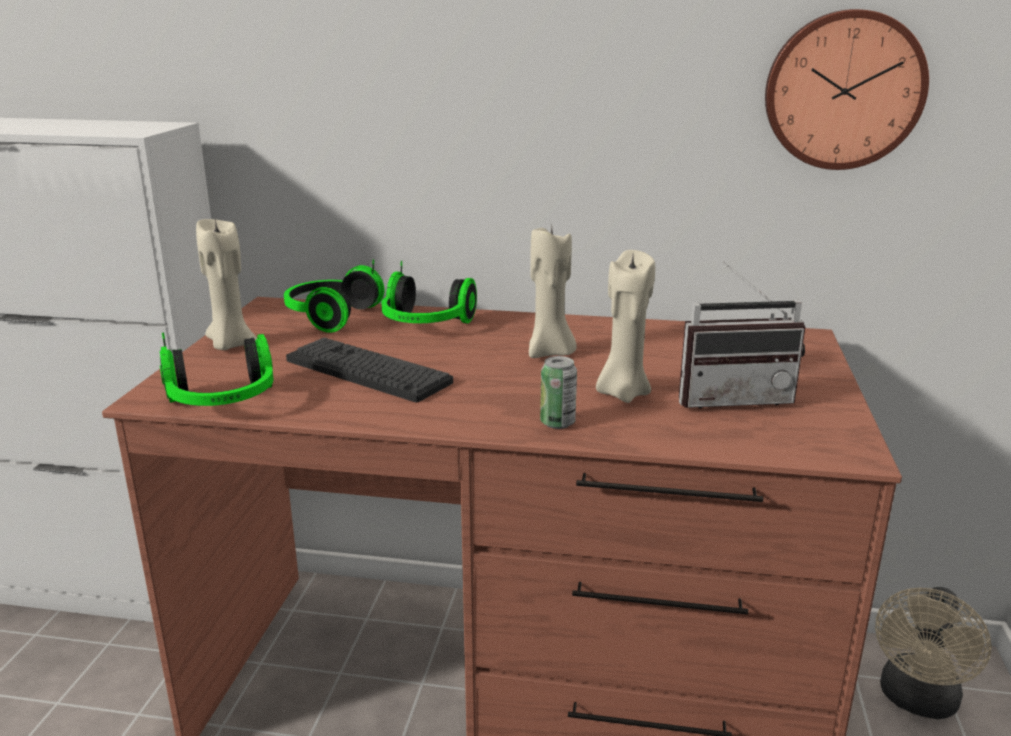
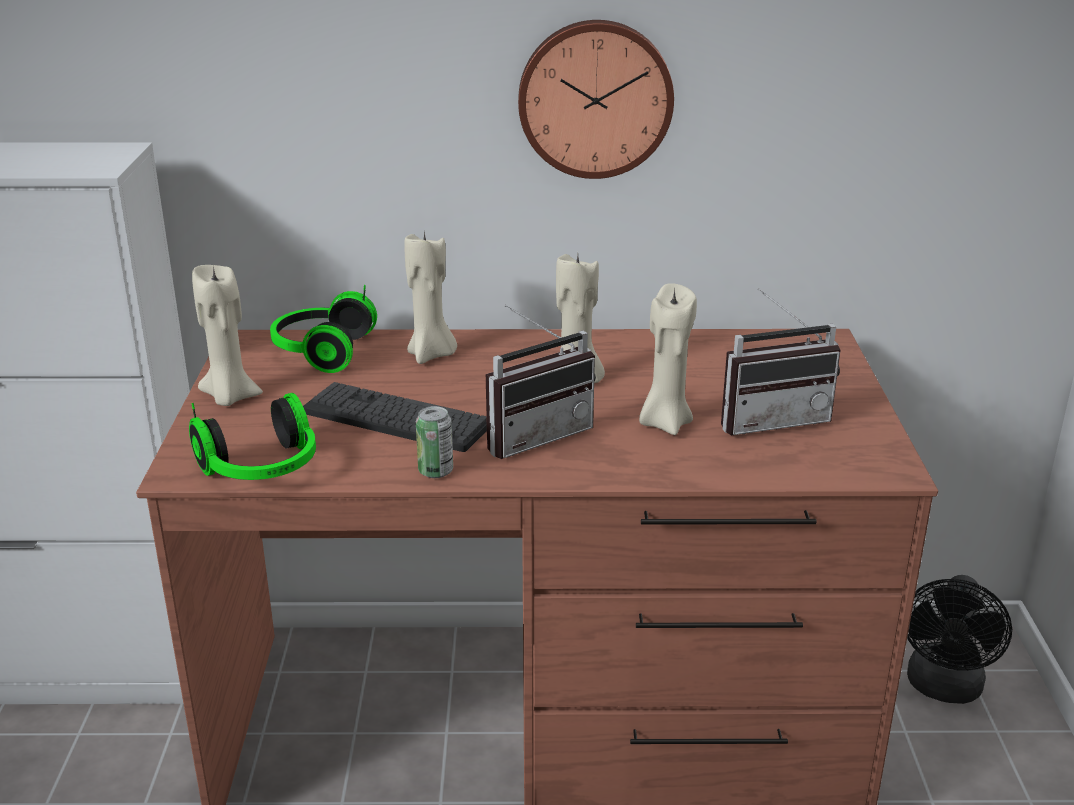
camera: 10 degrees left, 5 degrees up
(425, 325) = (431, 355): headphones -> beige candle
(490, 393) = (534, 435): none -> radio
(557, 423) = (612, 463): can -> can (435, 471)
(843, 90) = (854, 91): wall clock -> wall clock (595, 98)
(917, 701) = (943, 689): beige fan -> black fan

